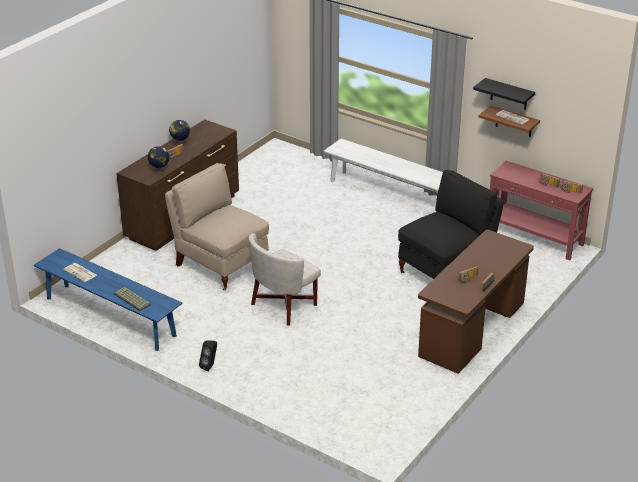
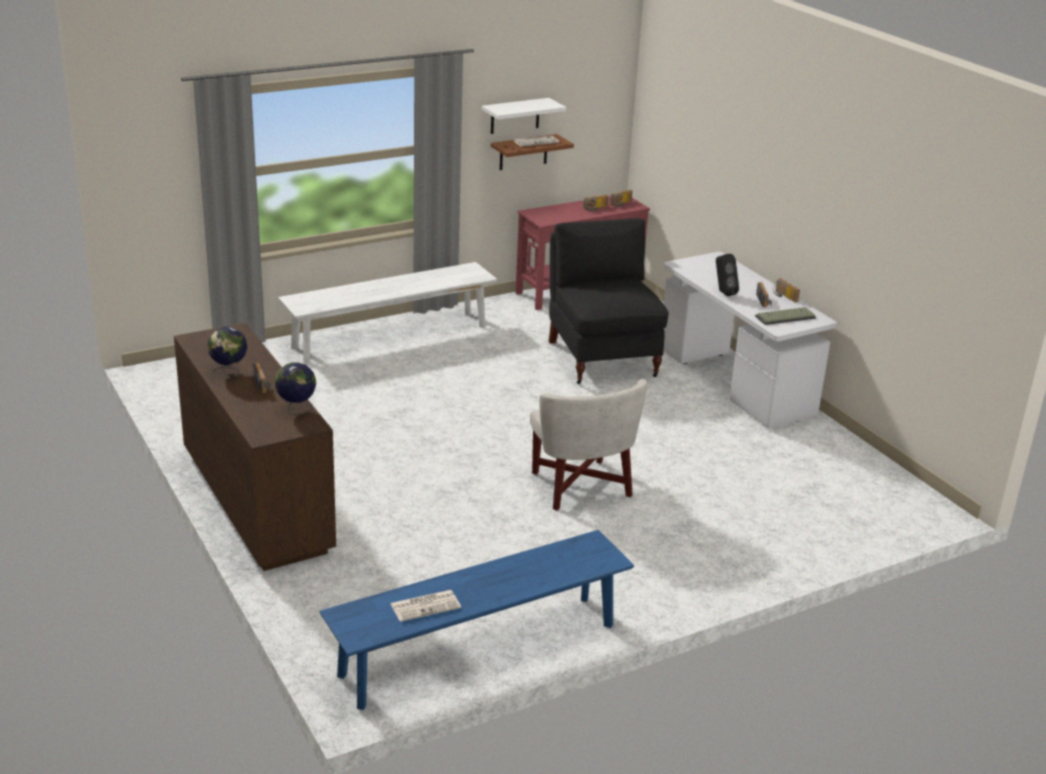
camera: 65 degrees left, 5 degrees down
(131, 299) = (553, 574): keyboard -> keyboard (785, 317)
(210, 366) = (685, 588): black speaker -> black speaker (723, 292)
(220, 265) = (428, 506): beige chair -> none
(472, 330) = (735, 381): brown desk -> white desk
(509, 94) = (515, 116): black shelf -> white shelf

